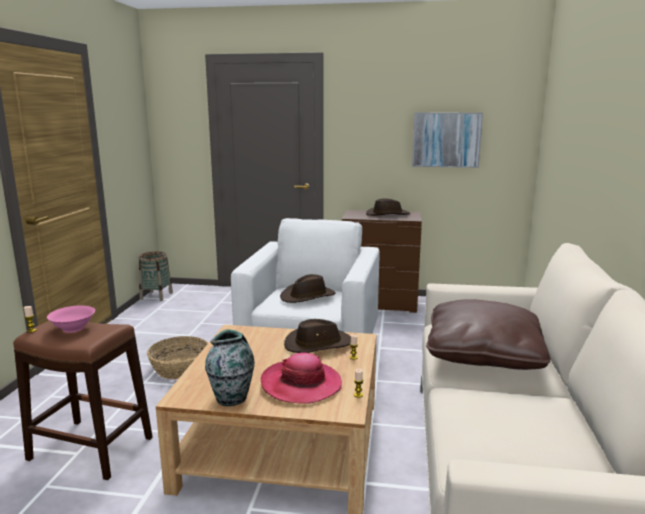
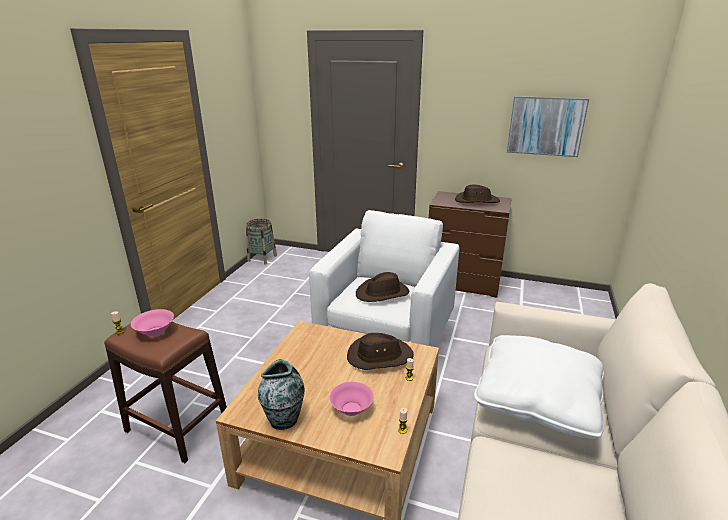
camera: 10 degrees right, 10 degrees up
(180, 368) = (267, 344): basket -> none
(301, 384) = (351, 409): hat -> pink bowl
(483, 354) = (537, 399): brown pillow -> white pillow

